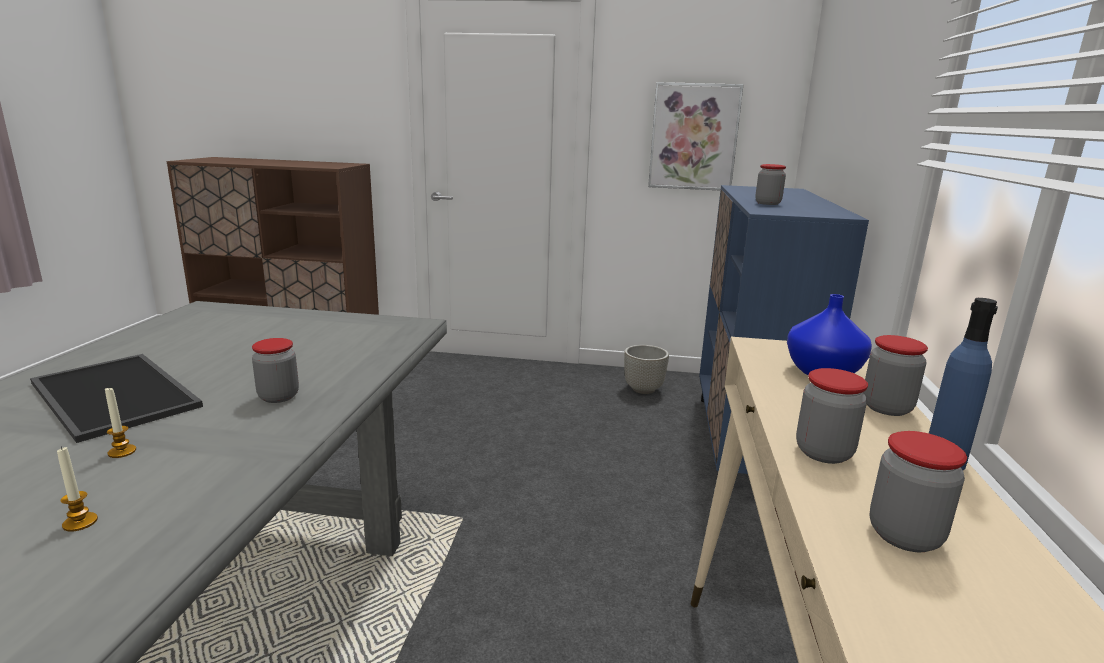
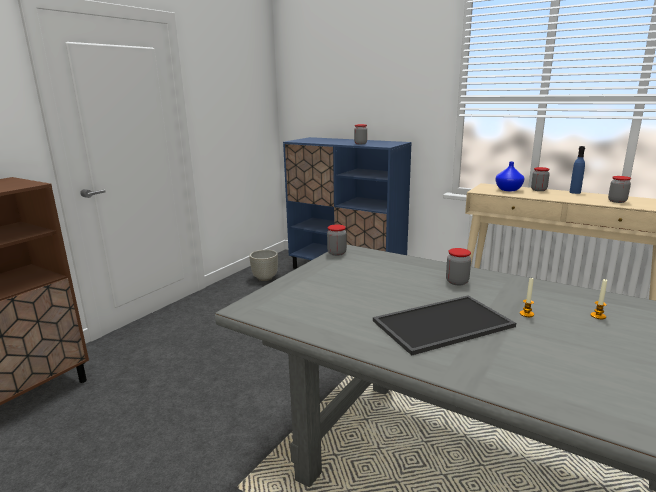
camera: 65 degrees left, 0 degrees up
(693, 137) = (238, 116): picture -> none
(823, 453) = (573, 199): jar -> jar (337, 253)

